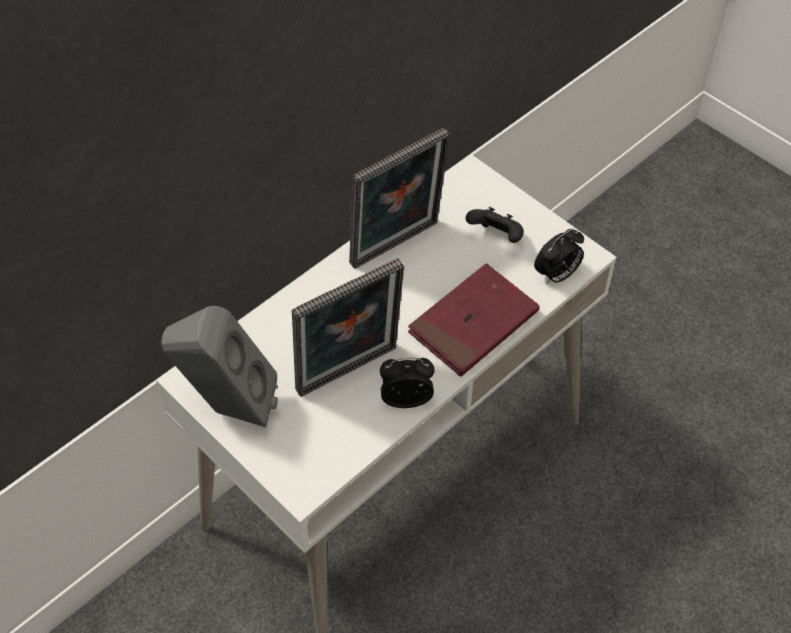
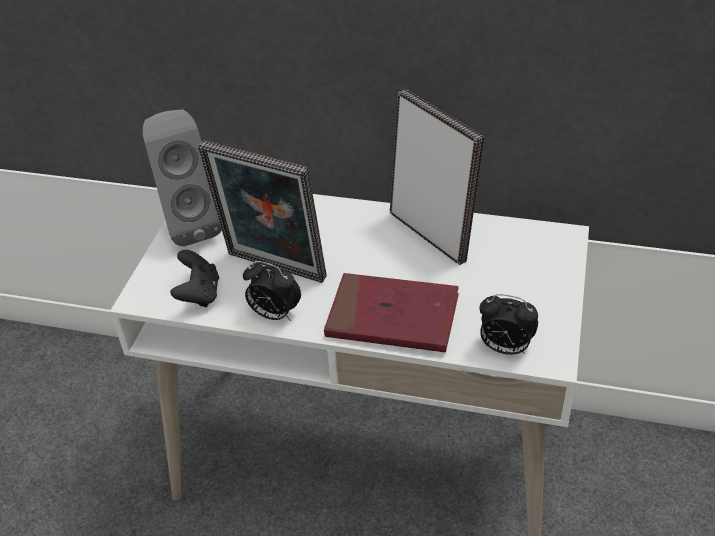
camera: 60 degrees right, 10 degrees down
(397, 247) = (432, 233): picture frame -> picture frame turned 150 degrees counterclockwise
(406, 399) = (274, 314): alarm clock -> alarm clock turned 150 degrees clockwise
(496, 237) = (508, 286): black game controller -> black game controller (199, 294)

